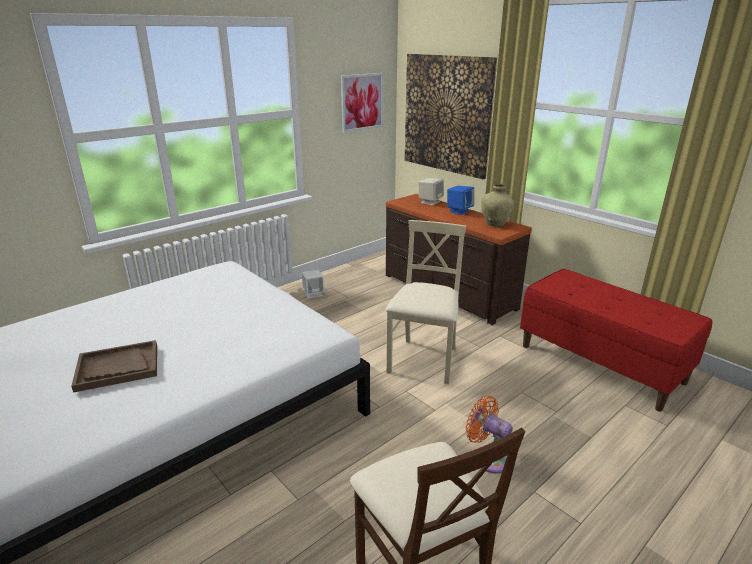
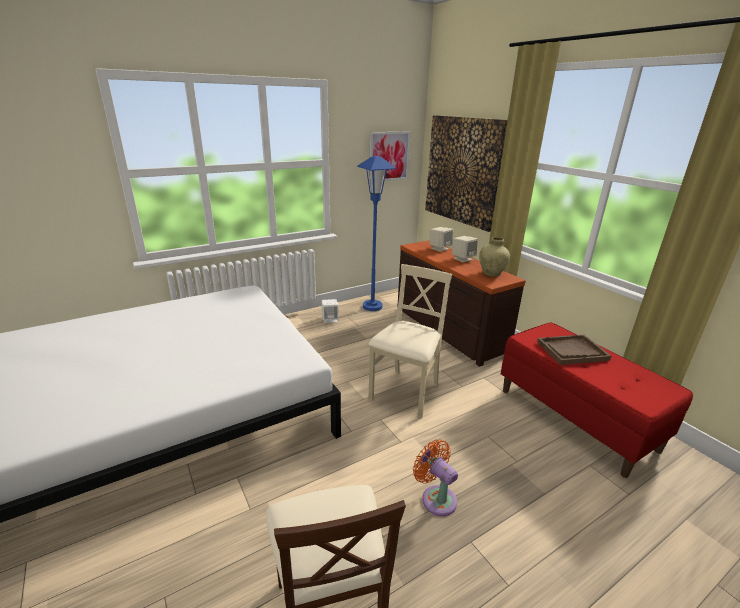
camera: 10 degrees right, 0 degrees up
(117, 367) = (118, 370): brown tray -> brown tray (572, 351)
(356, 275) = (372, 306): none -> blue floor lamp
(459, 211) = (463, 259): blue speaker -> beige speaker

